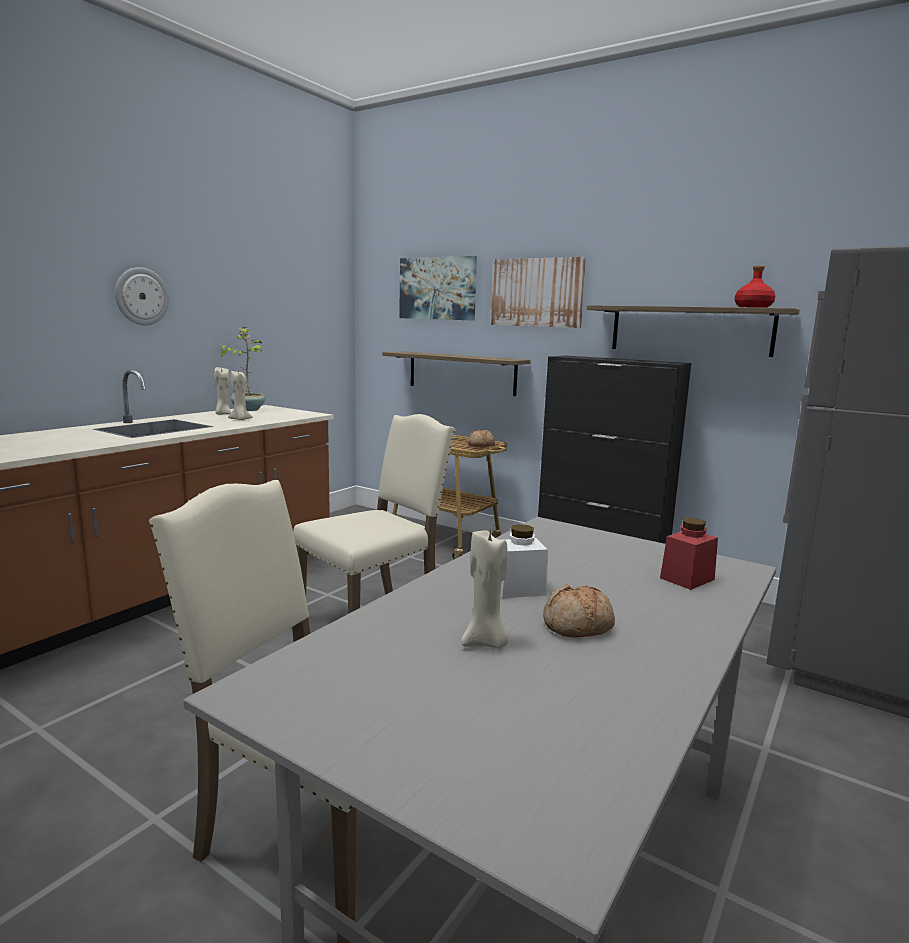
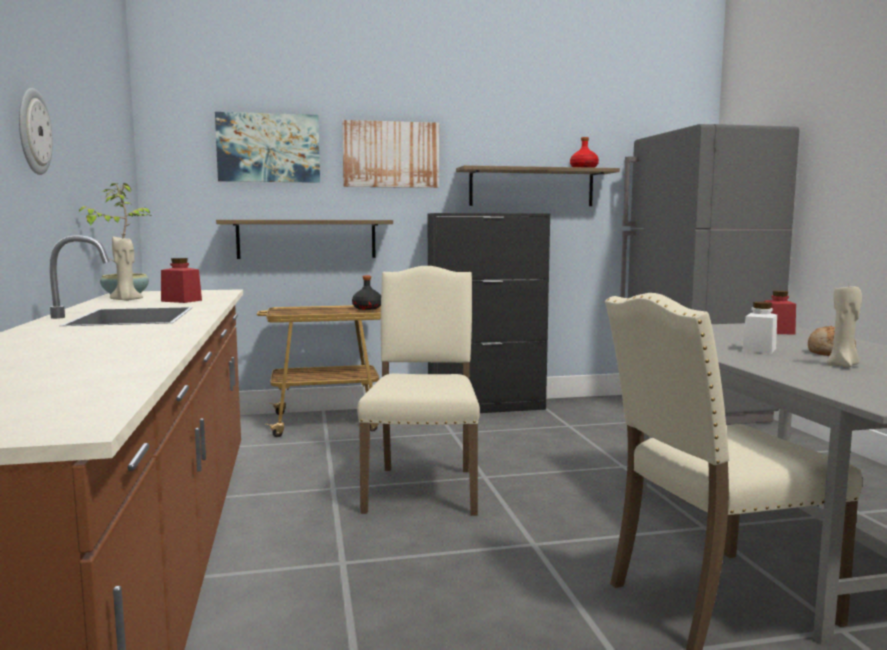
camera: 45 degrees left, 5 degrees down
(240, 419) = (181, 301): beige candle -> red jar
(481, 445) = (367, 308): bread -> black bottle

